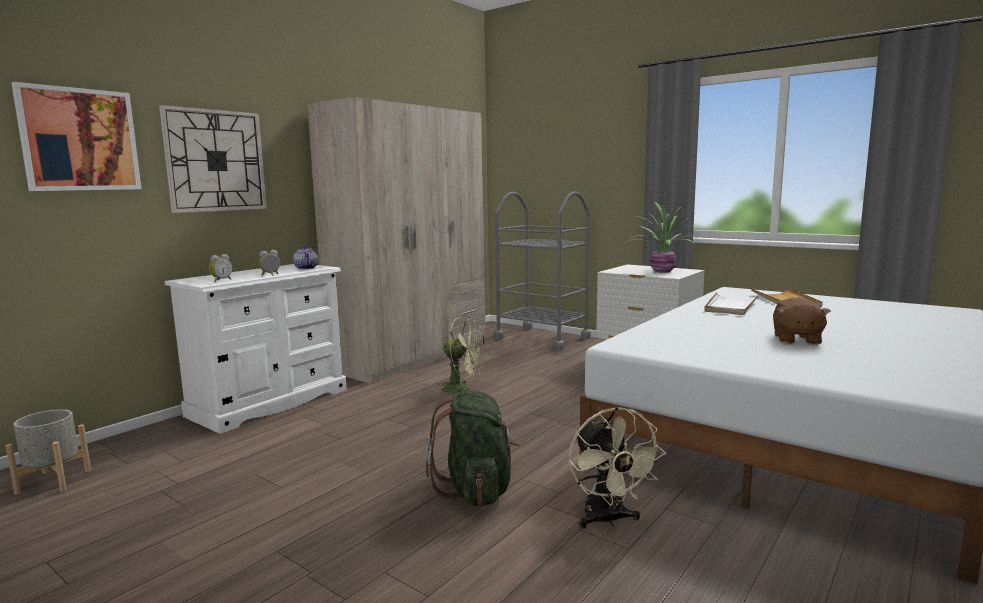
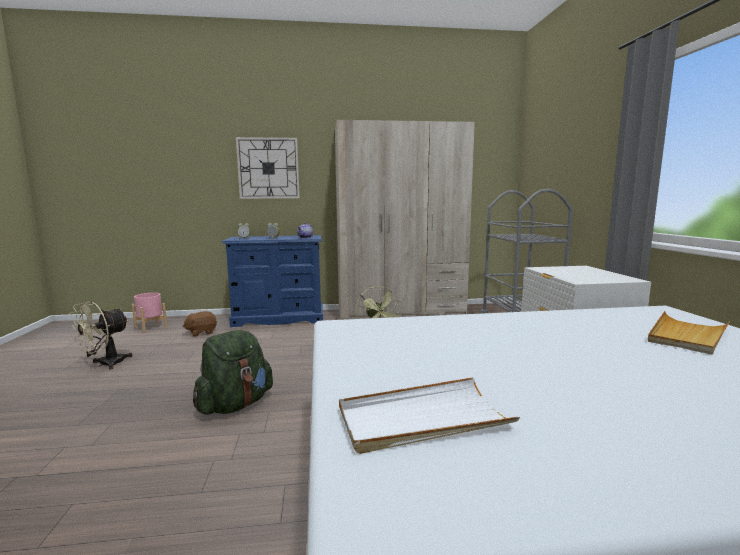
camera: 45 degrees right, 0 degrees up
(53, 481) = (150, 327): grey planter -> pink planter
(79, 140) = (194, 158): picture -> none
(270, 402) = (279, 318): white dresser -> blue dresser
(607, 520) = (238, 466): beige fan -> beige fan (105, 364)
(662, 271) = (590, 275): potted plant -> none
(730, 306) = (579, 324): white tray -> white tray (422, 419)
(796, 339) = (506, 372): brown plush toy -> brown plush toy (201, 332)

